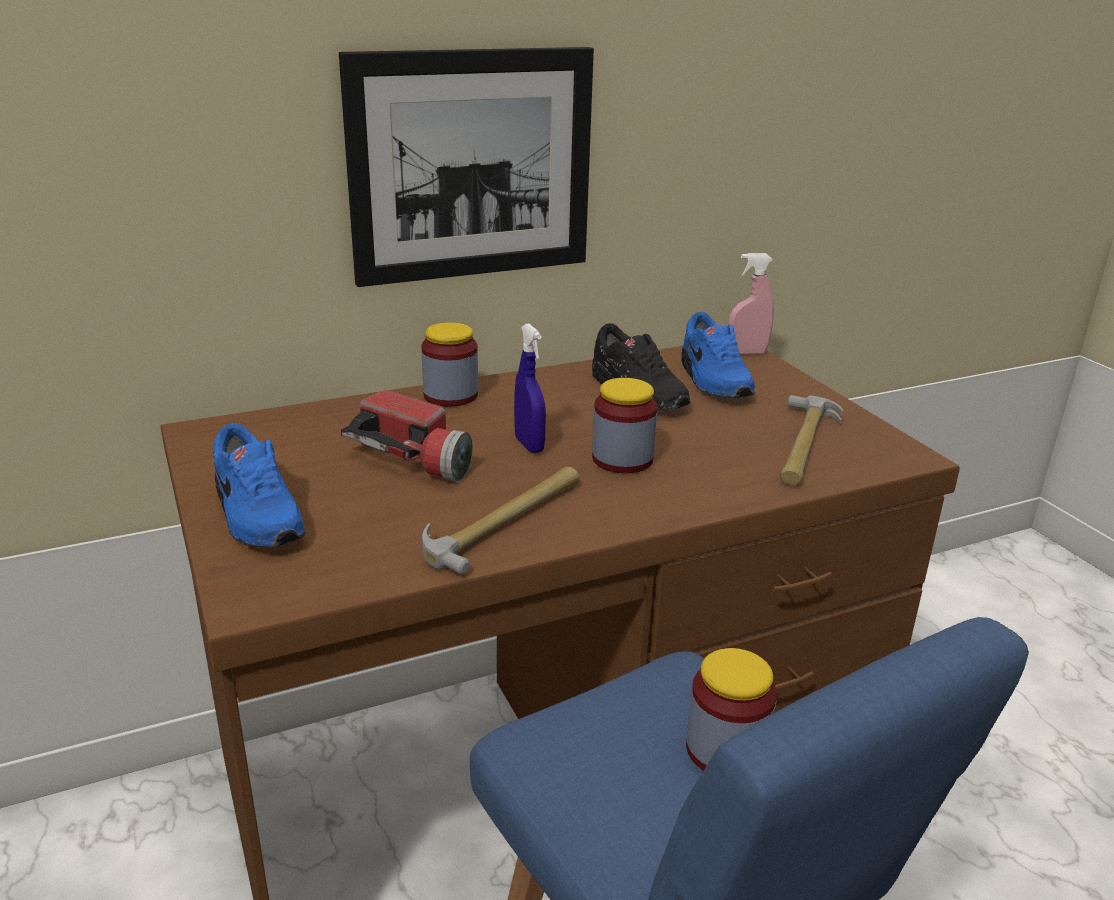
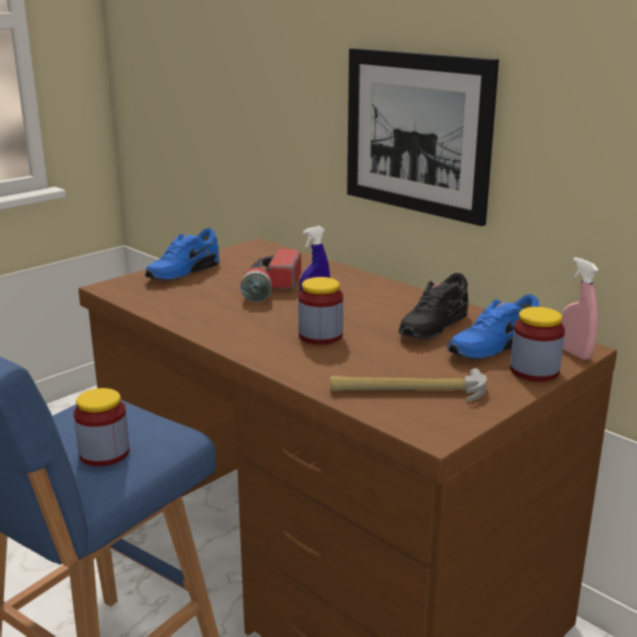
camera: 70 degrees right, 5 degrees down
(450, 395) = (362, 281): jar -> jar (534, 371)
(506, 522) = (214, 319): hammer -> none

